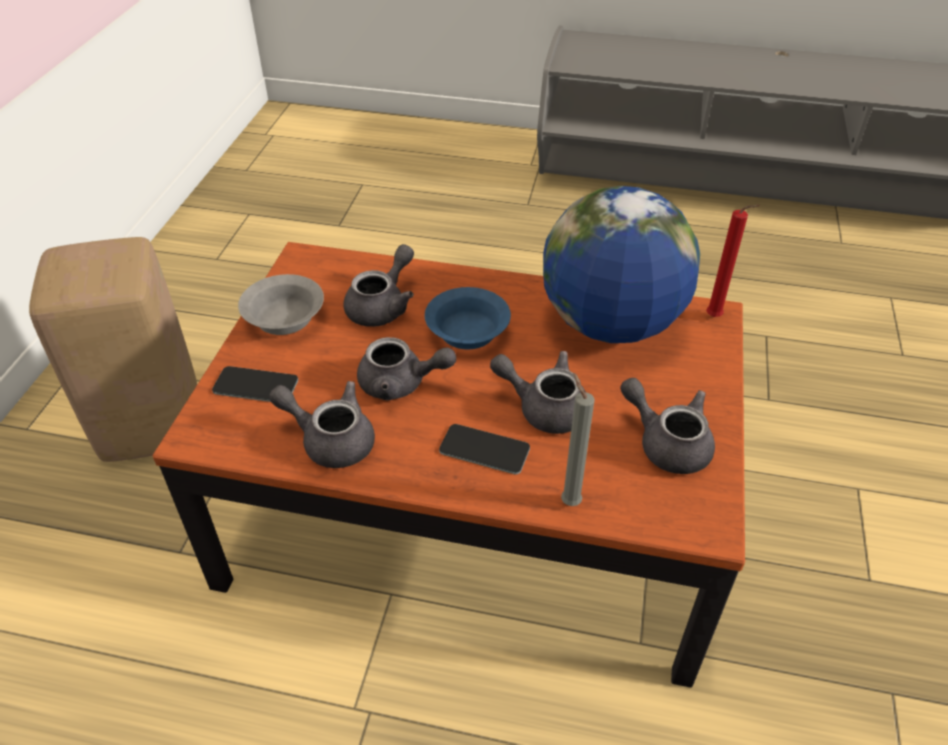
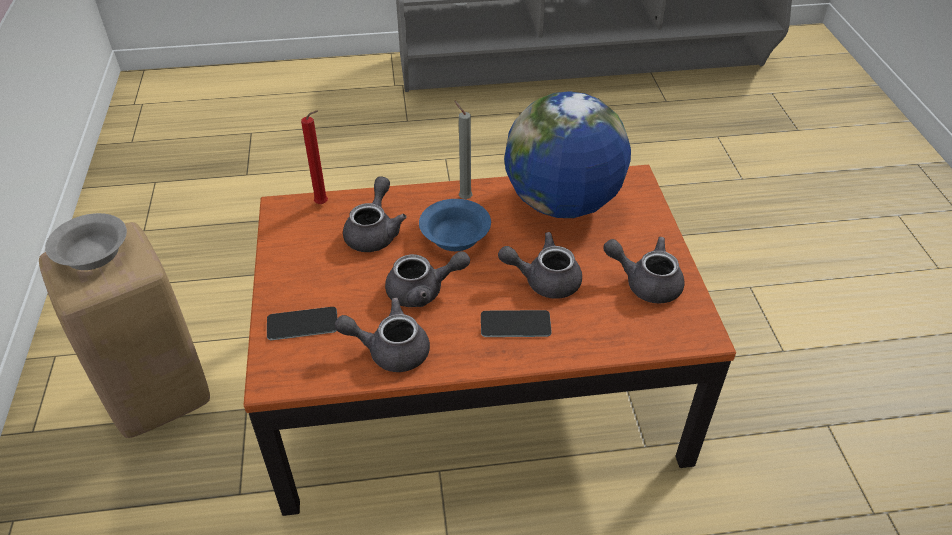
camera: 20 degrees left, 0 degrees up
(285, 320) = (297, 263): grey bowl -> grey bowl (94, 255)
(569, 500) = (596, 344): grey candle -> grey candle (463, 198)
(716, 318) = (636, 180): red candle -> red candle (324, 204)

